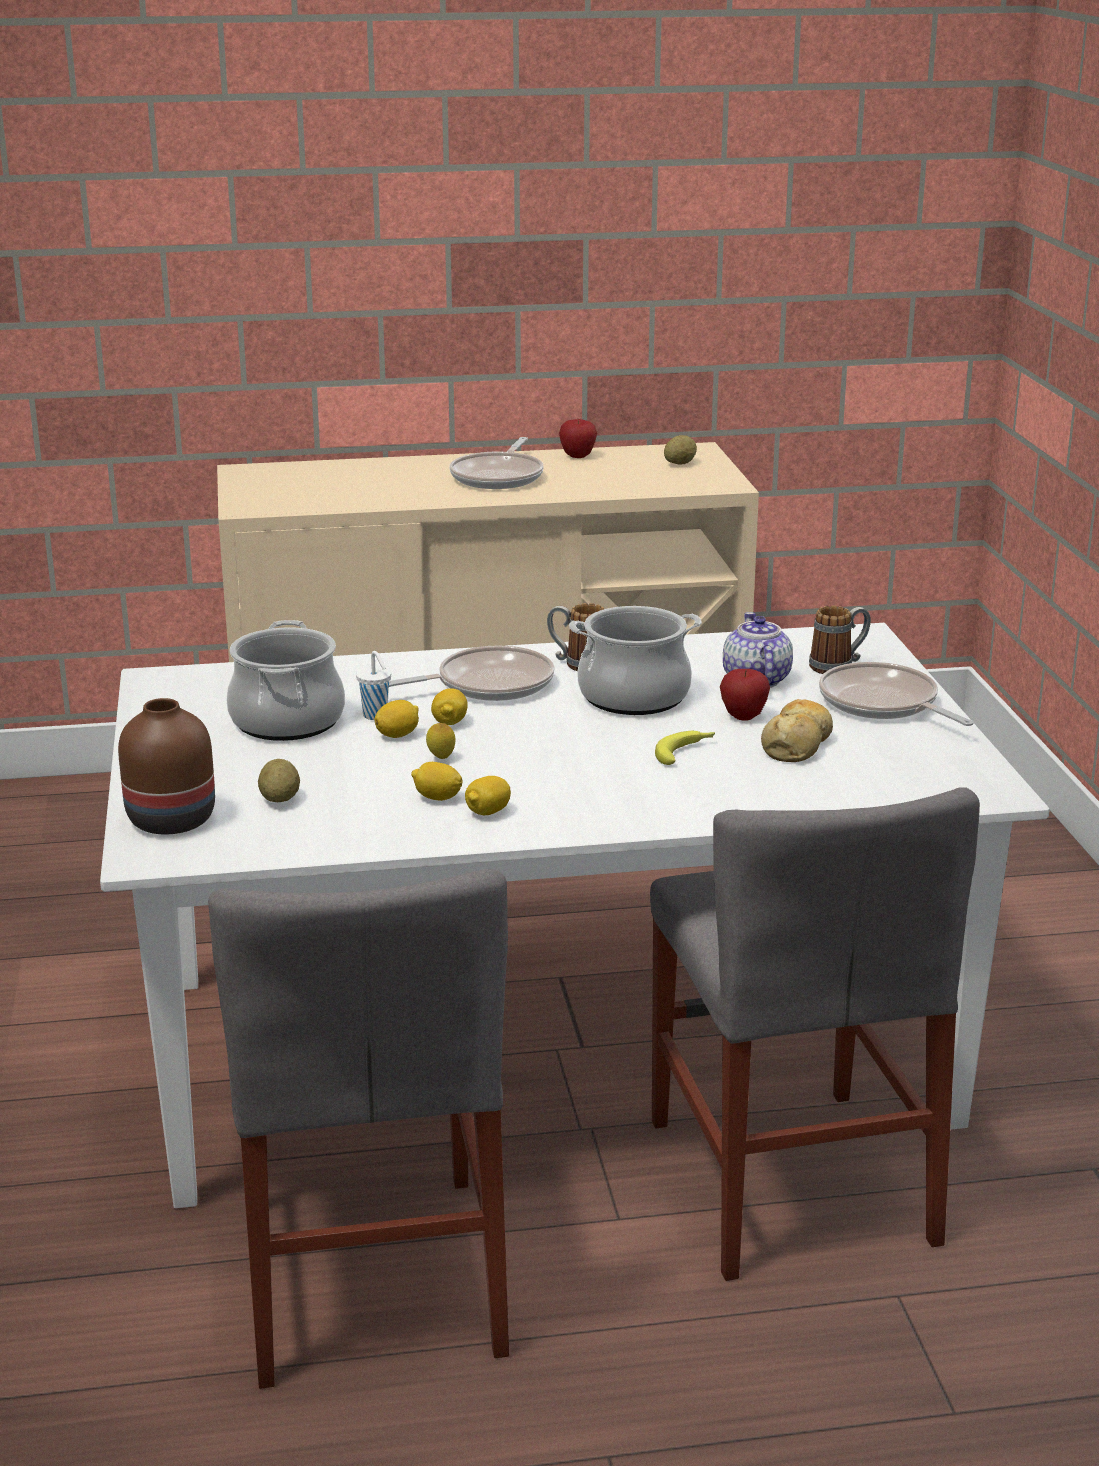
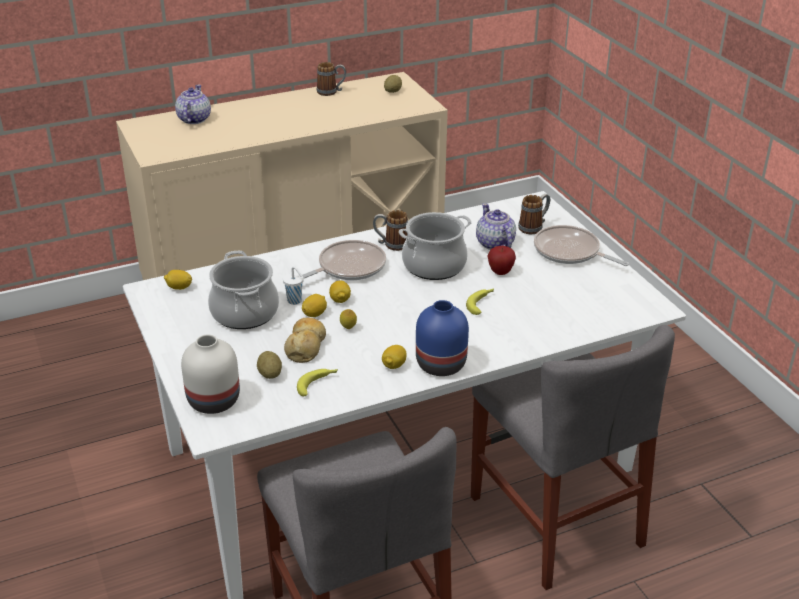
camera: 15 degrees left, 10 degrees up
(172, 821) = (214, 401): brown vase -> white vase
(336, 472) = (193, 119): none -> teapot
(348, 820) = (317, 384): none -> banana
(437, 798) = (360, 359): lemon -> lemon (179, 288)
(499, 477) = (293, 113): frying pan -> none
(569, 821) = (442, 365): none -> blue vase
(578, 457) = (331, 92): apple -> mug
(797, 744) = (538, 288): bread -> bread (306, 346)

